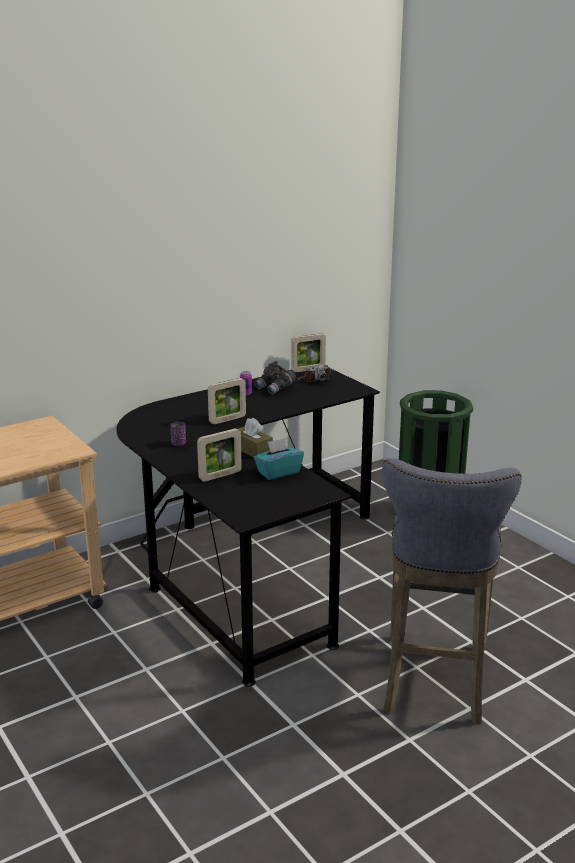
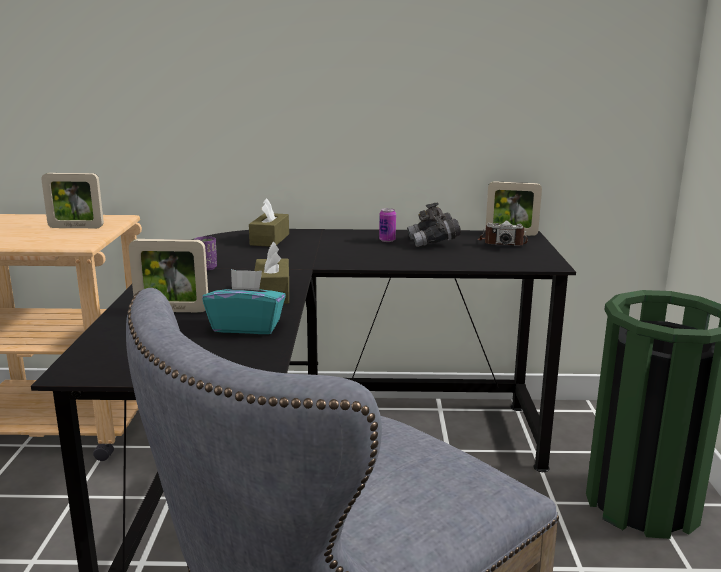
camera: 35 degrees right, 5 degrees down
(172, 412) = (270, 239): none -> brown tissue box
(227, 420) = (312, 258): picture frame -> picture frame (76, 227)

